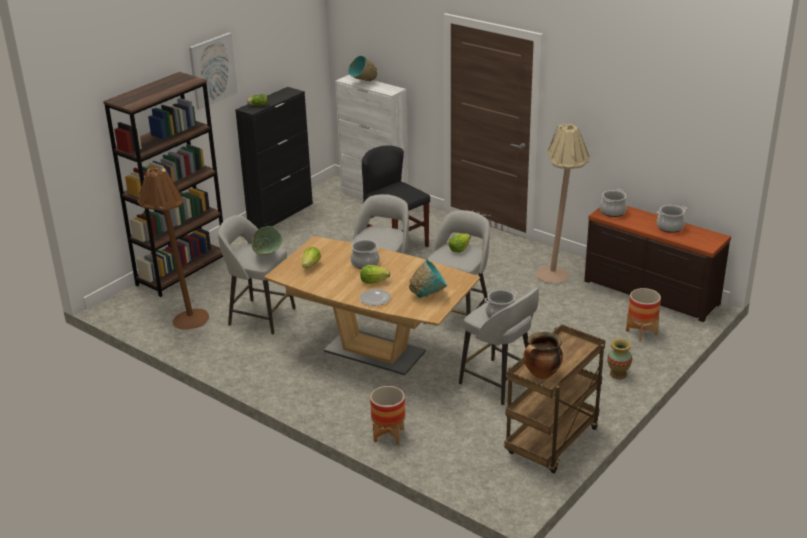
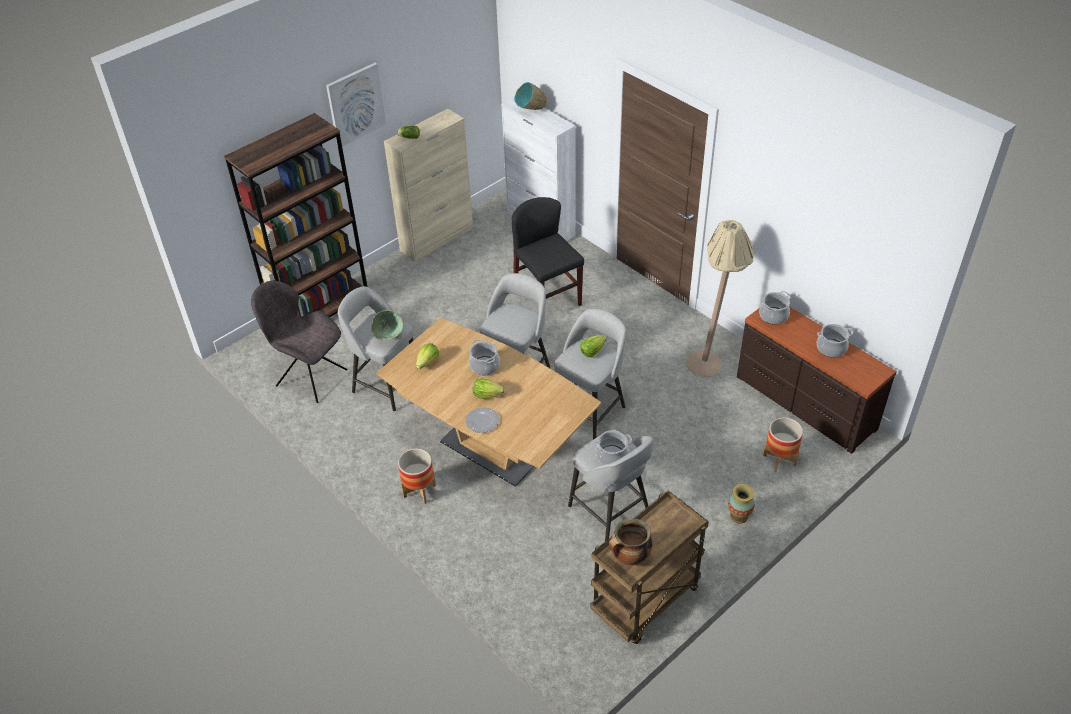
camera: 10 degrees right, 15 degrees up
(183, 318) = (309, 377): brown floor lamp -> grey chair
(281, 213) = (437, 239): black cabinet -> beige cabinet
(388, 435) = (480, 566): planter -> planter (419, 491)
(428, 294) = (540, 422): turquoise bowl -> none

